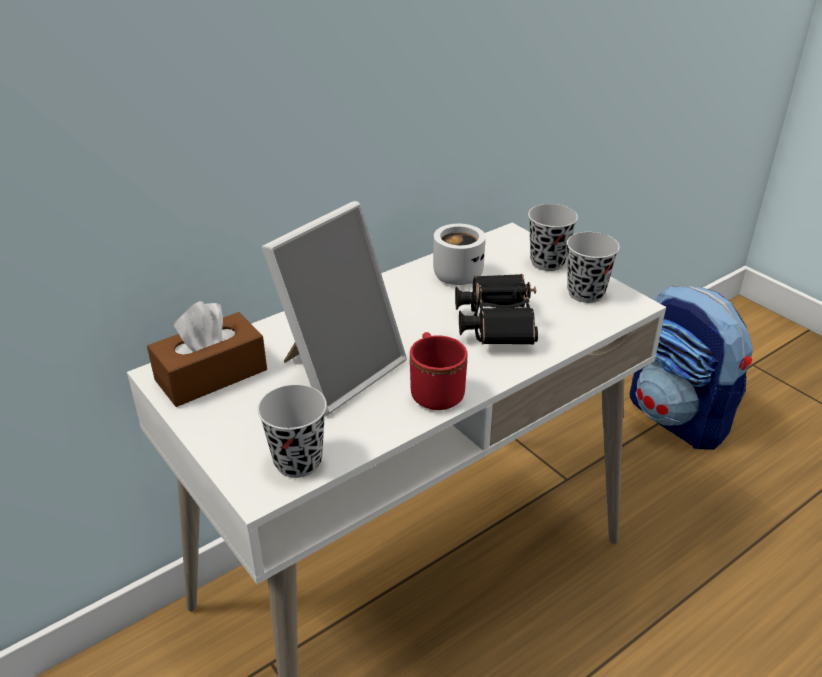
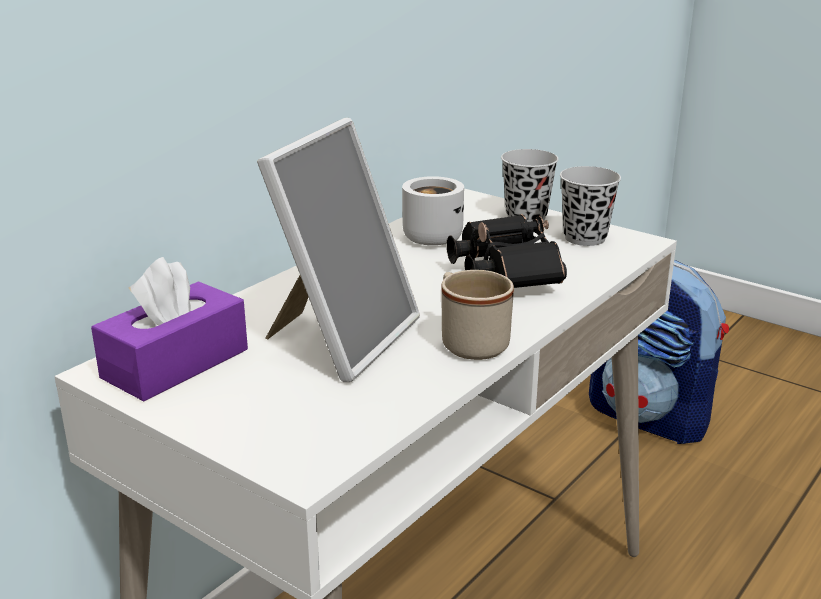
camera: 15 degrees left, 10 degrees down
(211, 375) = (175, 363): brown tissue box -> purple tissue box
(298, 461) = (339, 433): black cup -> none
(435, 390) = (469, 341): red mug -> beige mug

